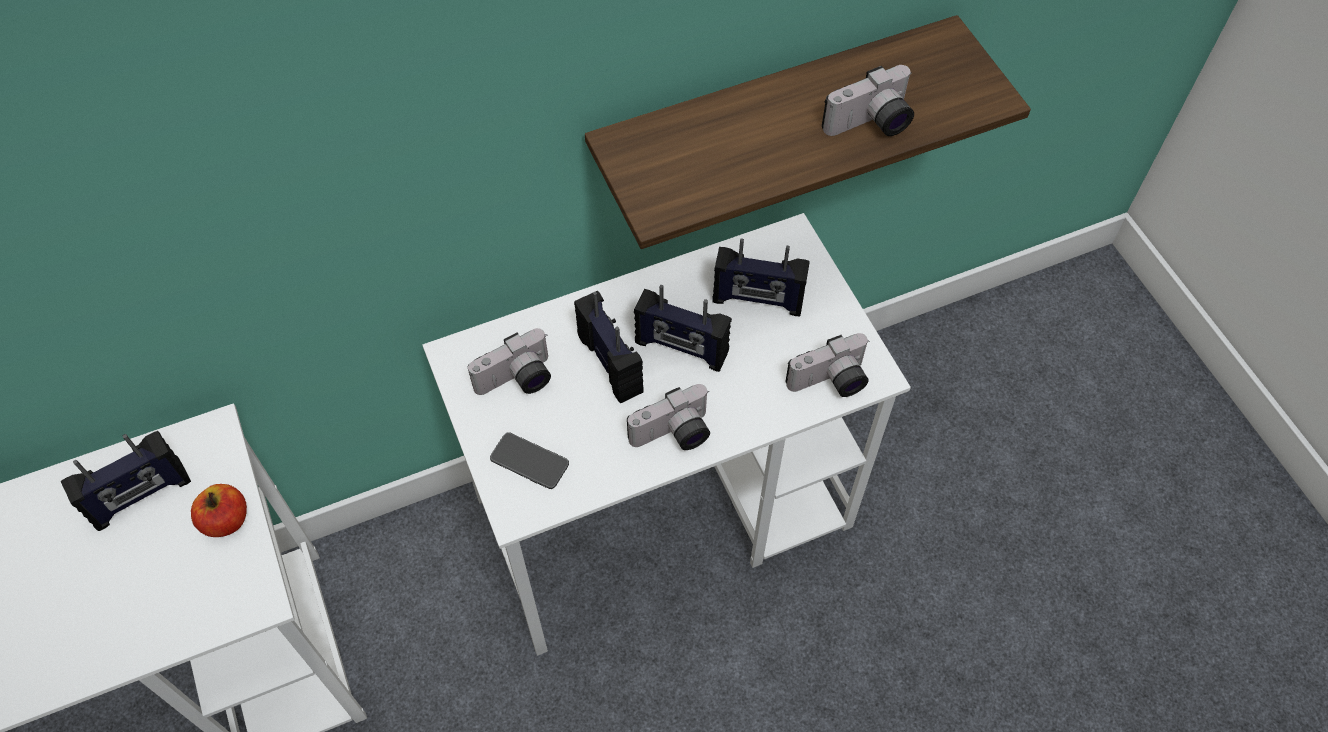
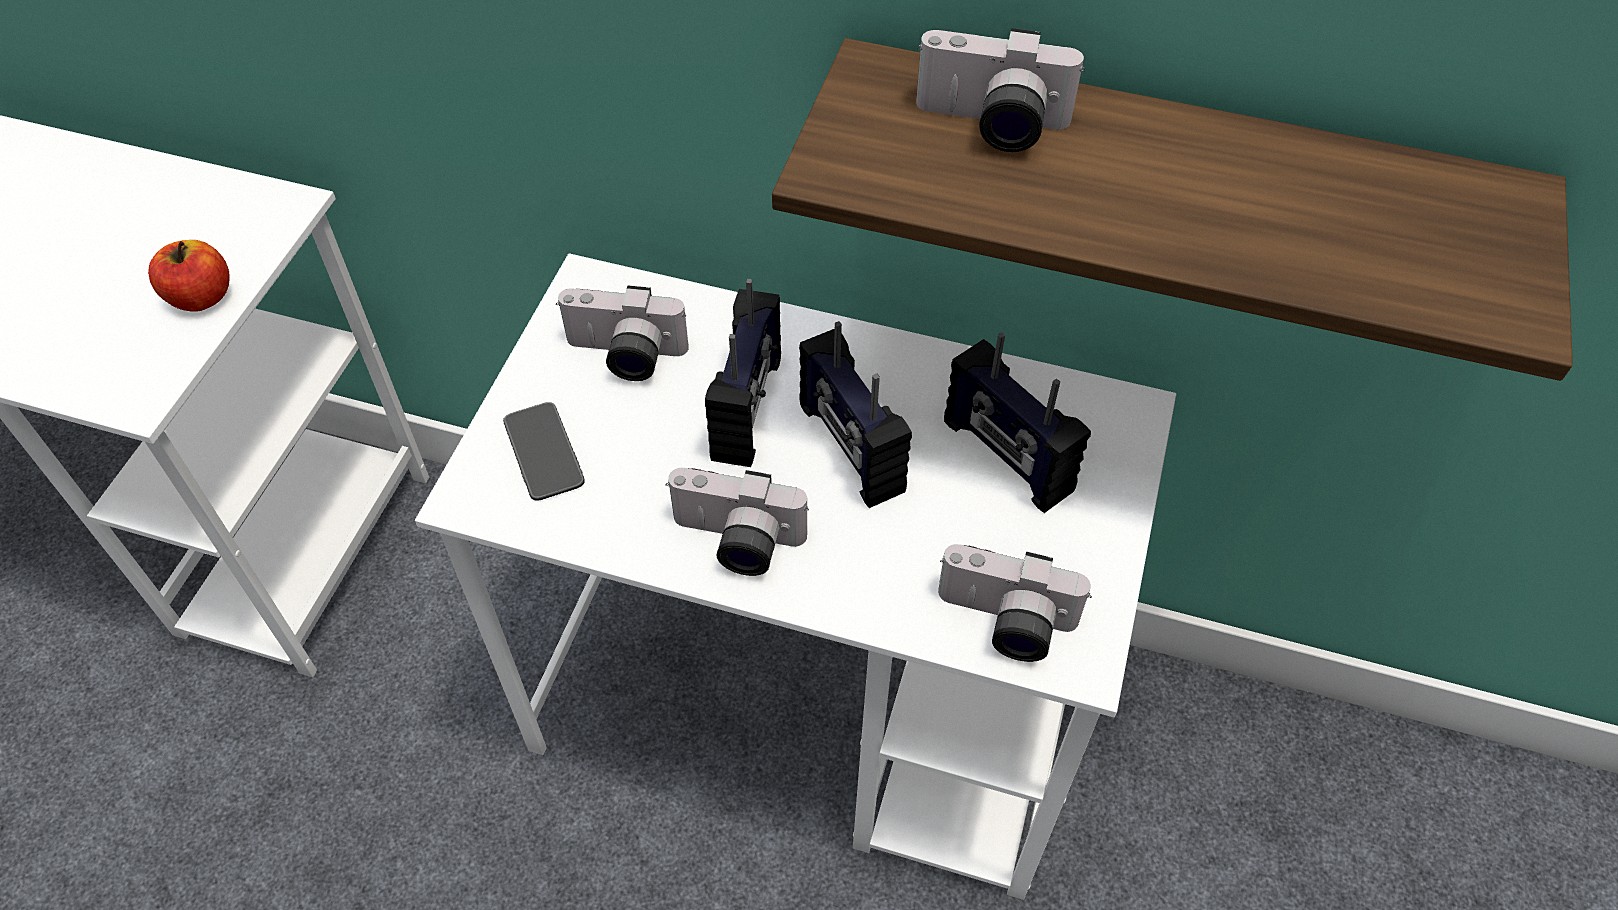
camera: 40 degrees right, 5 degrees down
(141, 497) = (160, 222): radio -> none
(871, 125) = (1261, 239): camera -> camera (990, 126)

